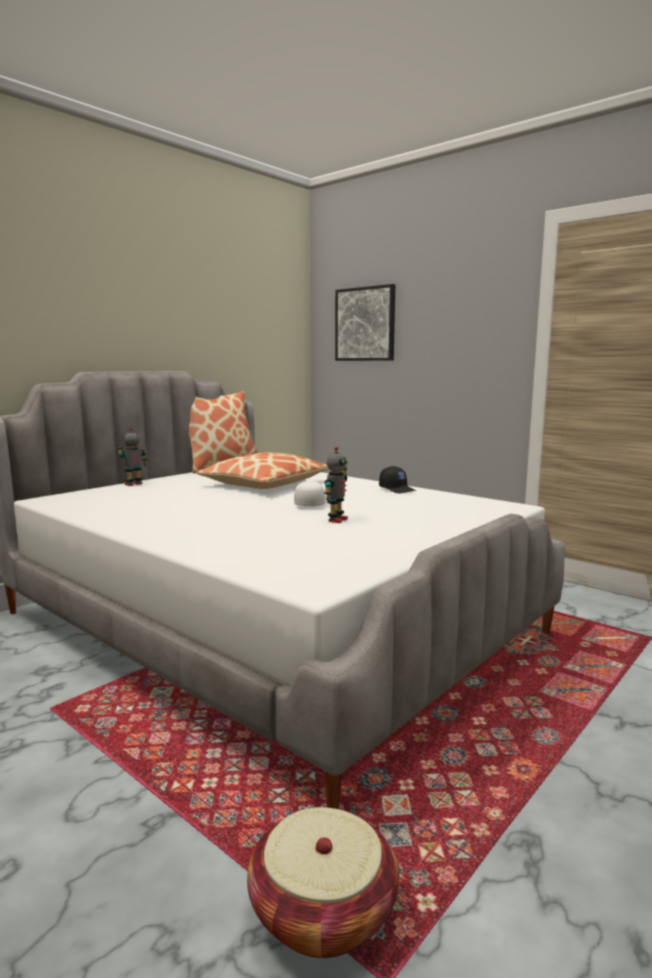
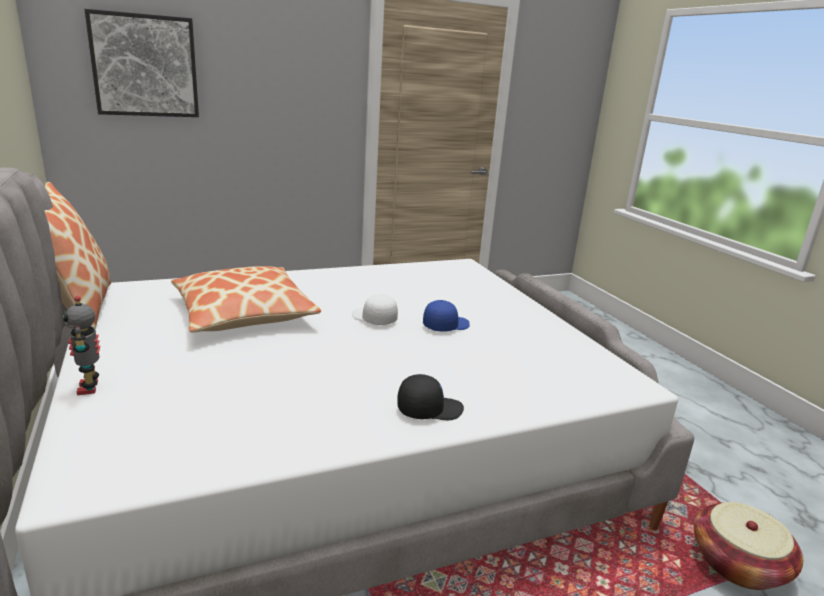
camera: 65 degrees left, 10 degrees up
(336, 520) = (445, 325): toy robot -> blue cap
(397, 489) = (359, 274): black cap -> black cap (429, 409)

